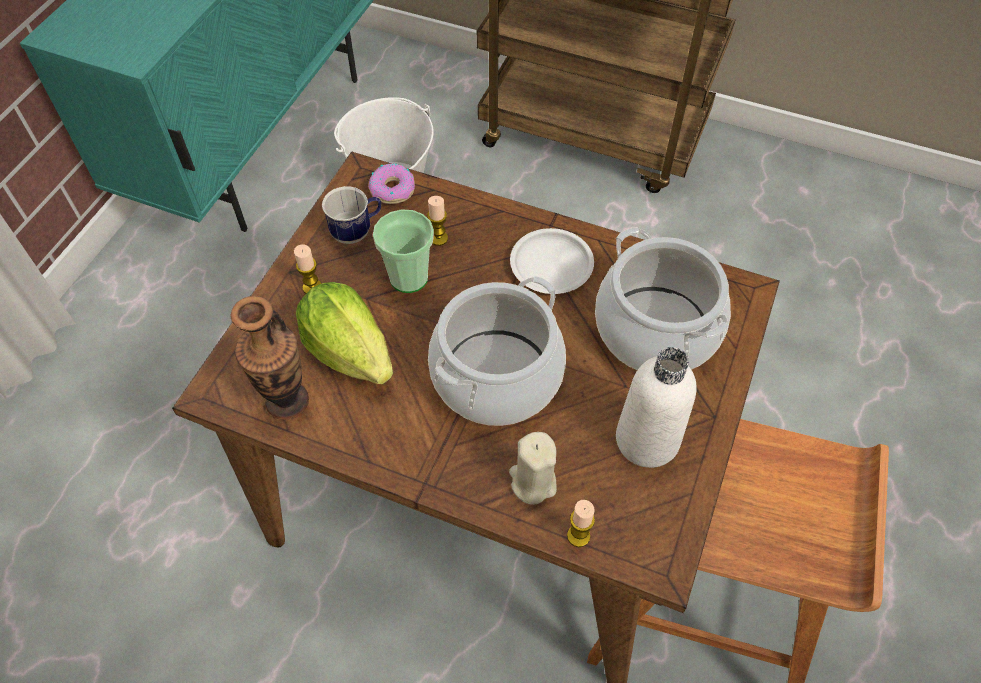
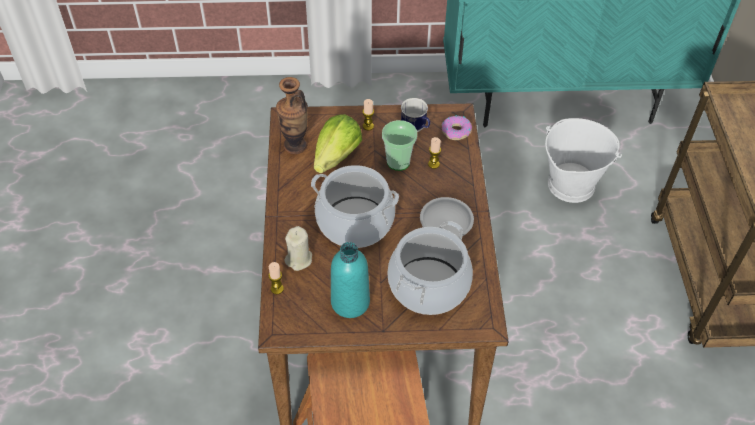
camera: 65 degrees right, 5 degrees down
(647, 440) = (350, 302): white bottle -> turquoise bottle

